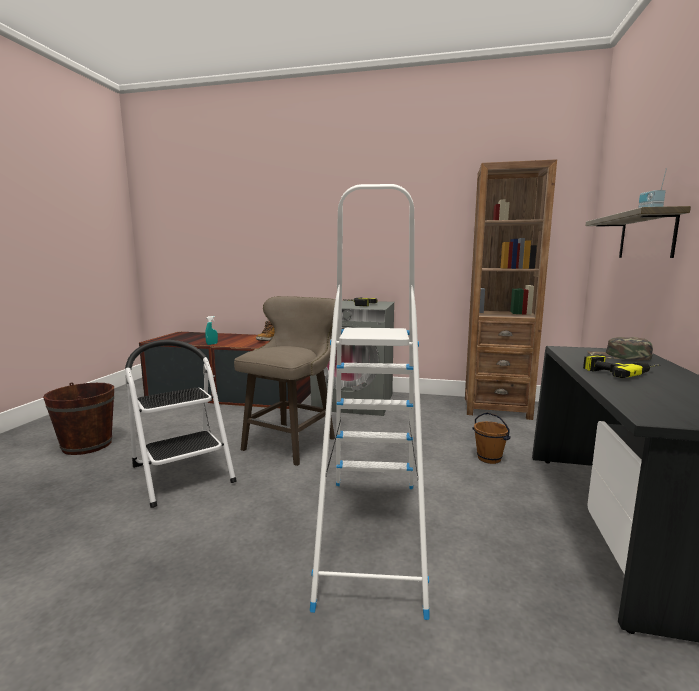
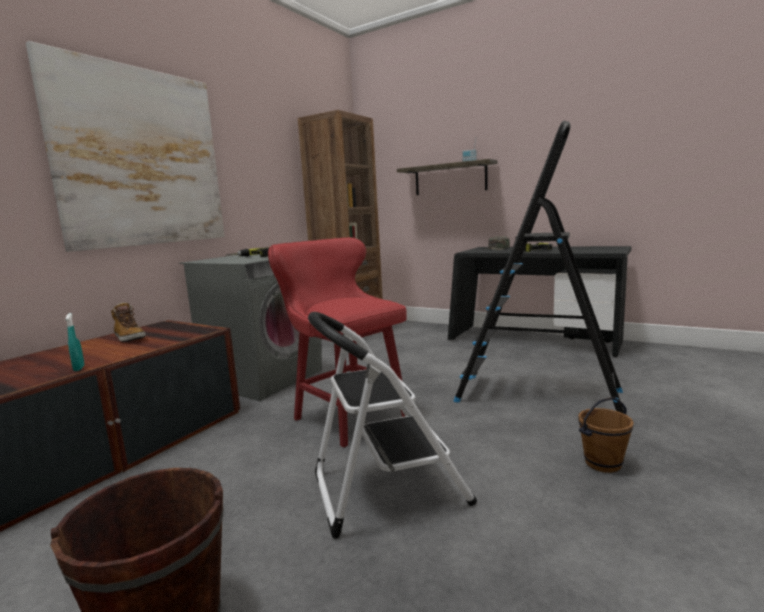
camera: 70 degrees left, 0 degrees up
(292, 442) = (347, 416): beige stool -> red stool
(315, 228) = (141, 158): none -> picture
(371, 534) = (537, 396): white step ladder -> black step ladder
(488, 458) = (439, 350): brown bucket -> brown bucket (603, 464)

